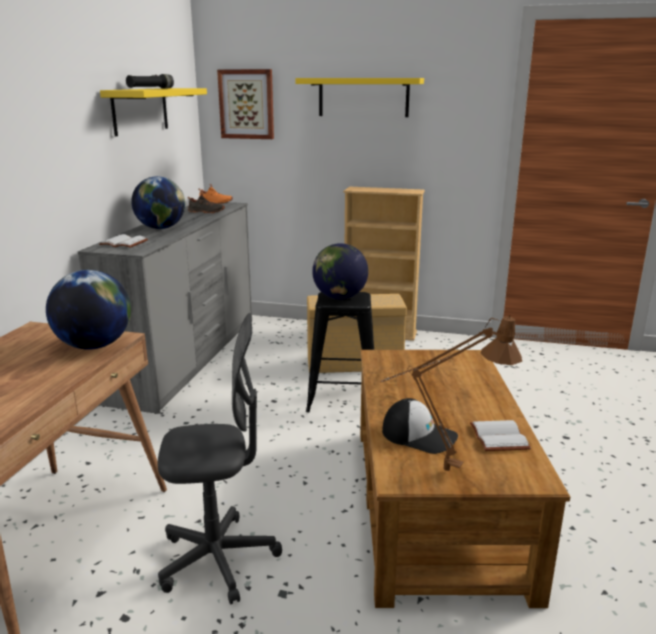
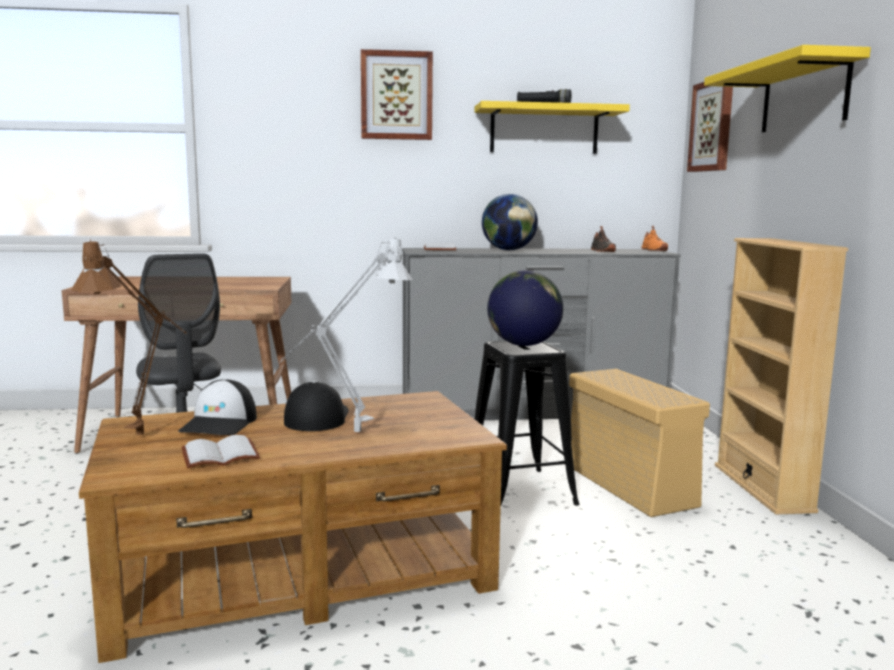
camera: 70 degrees right, 10 degrees down
(45, 82) = (396, 95): none -> picture
(94, 346) = (245, 286): globe -> none
(415, 396) = (316, 417): none -> cap
(465, 390) = (349, 436): none -> grey table lamp

